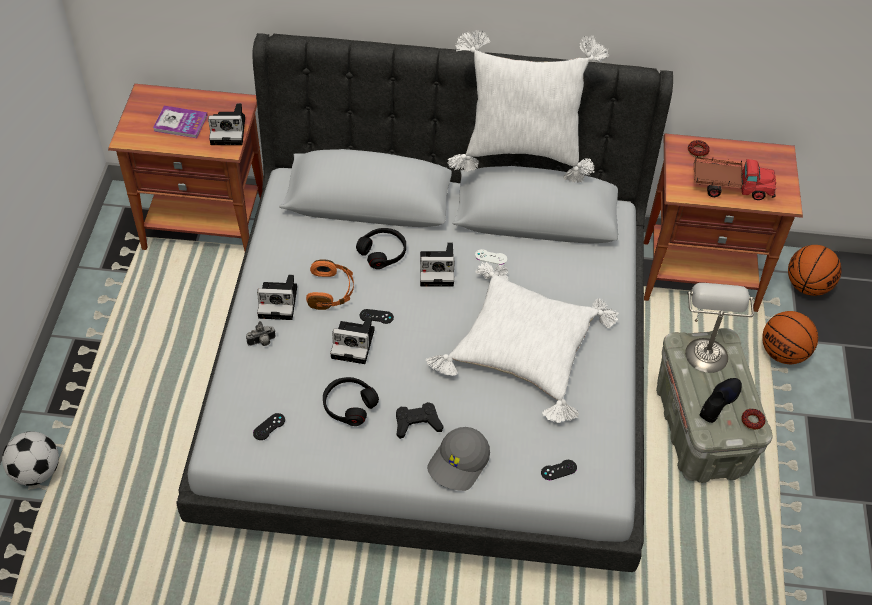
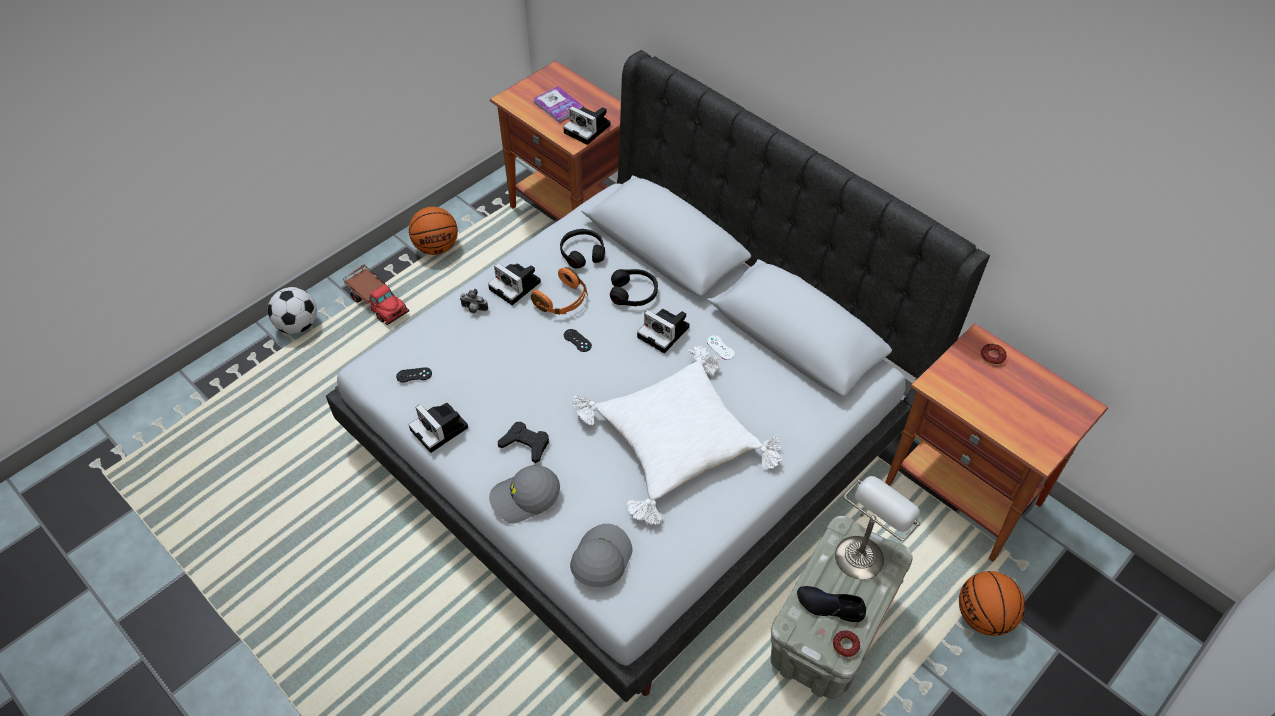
camera: 40 degrees right, 0 degrees up
(349, 405) = (486, 396): black headphones -> black headphones (582, 253)
(355, 343) = (539, 351): camera -> camera (441, 430)
(520, 160) = (805, 274): white pillow -> none
(558, 470) = (600, 559): black game controller -> grey cap
(719, 402) = (830, 606): black shoe -> black shoe turned 150 degrees counterclockwise
(730, 186) = (993, 406): toy truck -> toy truck (377, 301)
(807, 286) = (1072, 570): basketball -> basketball (436, 247)

